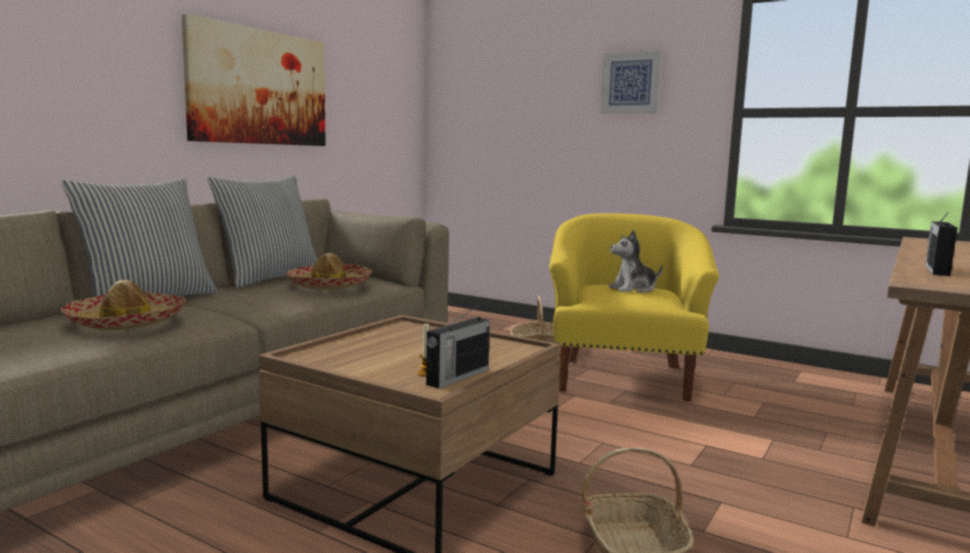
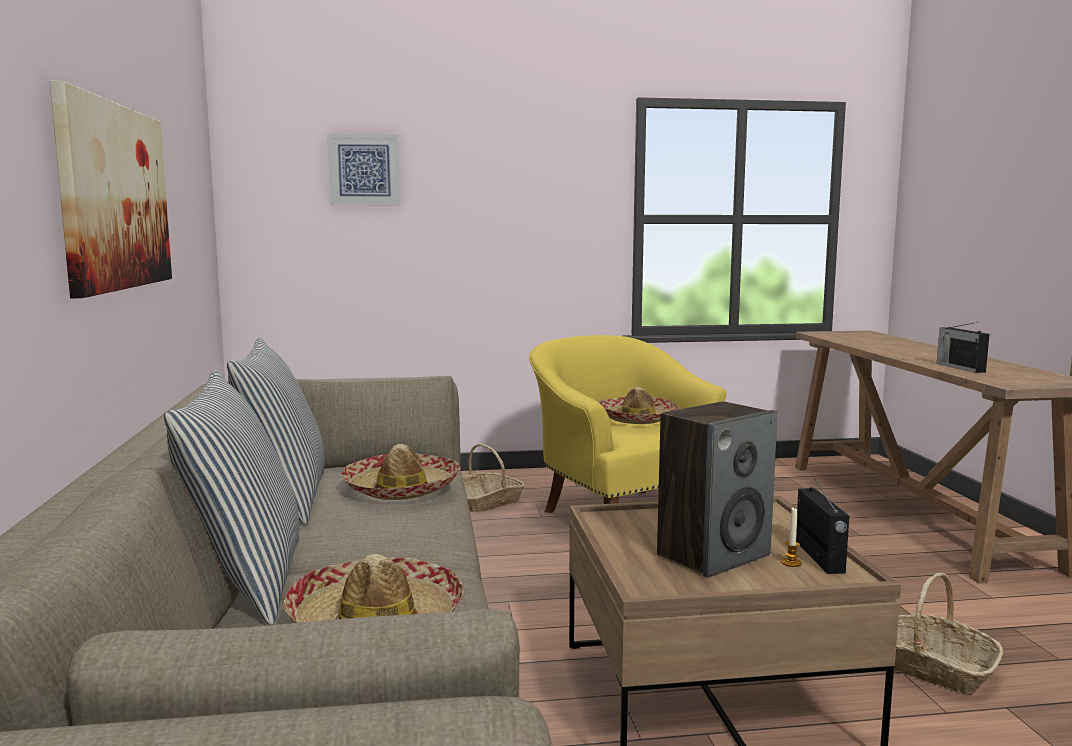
camera: 40 degrees left, 0 degrees up
(394, 356) = (713, 555): none -> speaker
(631, 82) = (522, 183): picture -> picture (364, 170)
(633, 289) = (637, 419): plush toy -> hat

